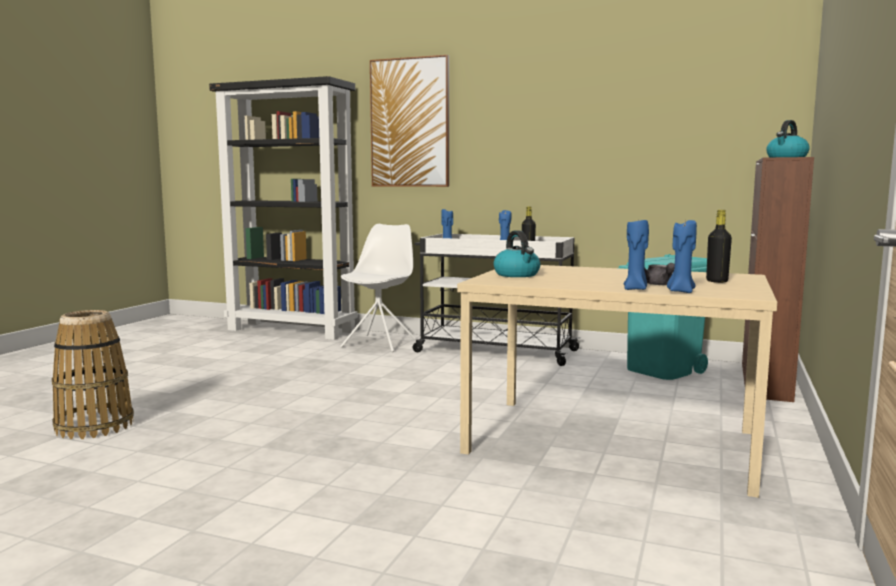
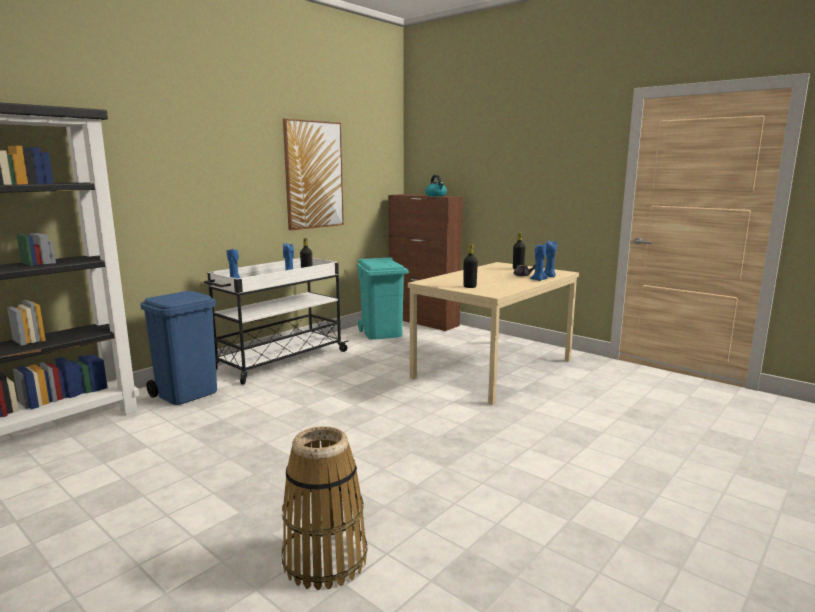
camera: 70 degrees left, 5 degrees up
(380, 343) = (187, 393): white chair -> blue trash can
(410, 123) = (152, 163): picture -> picture (313, 175)
(517, 275) = (469, 287): kettle -> black bottle

